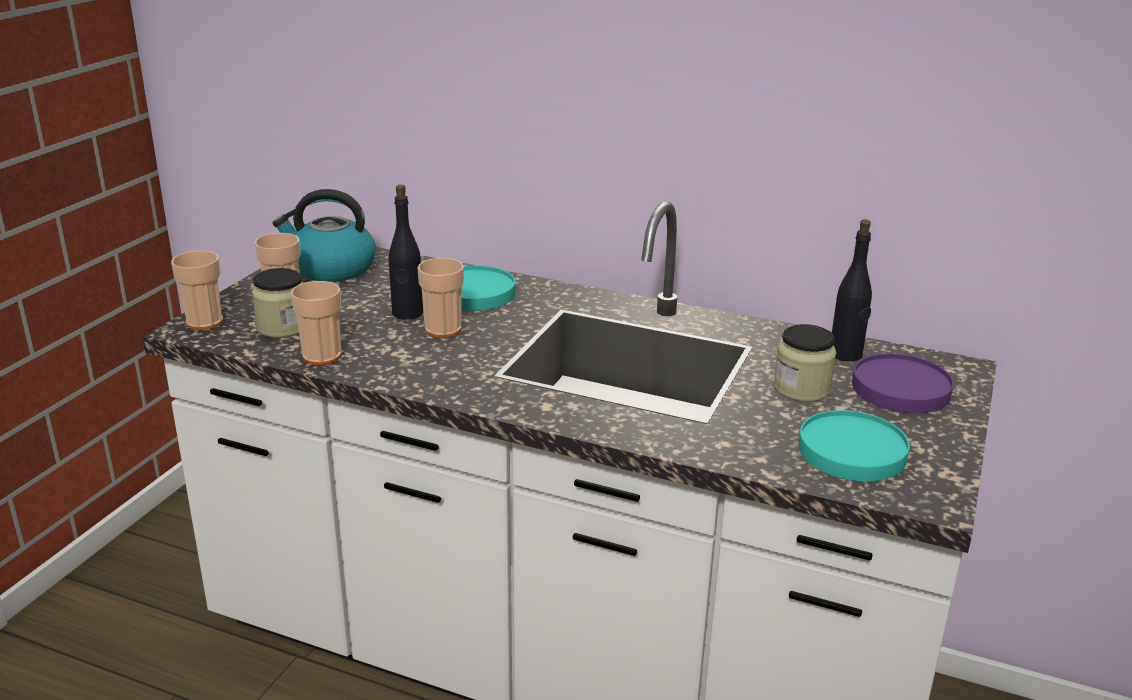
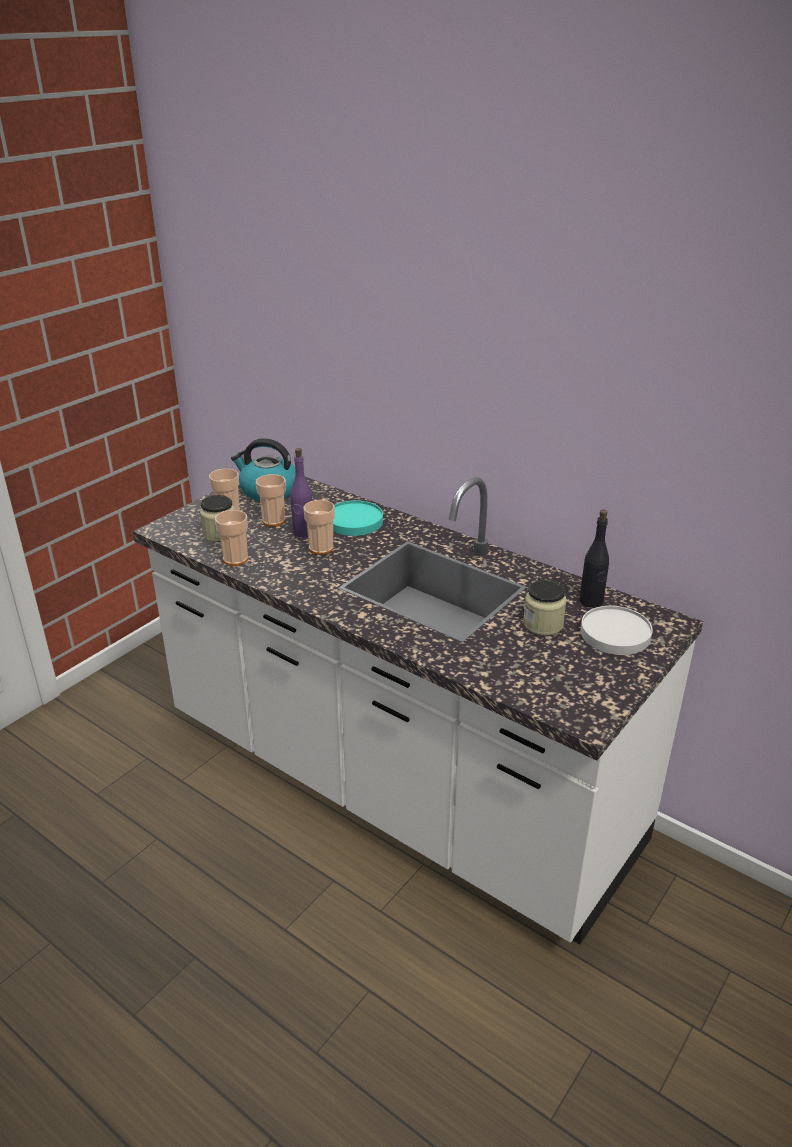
camera: 15 degrees right, 5 degrees up
(204, 322) = (173, 524): cup -> cup (273, 520)
(407, 313) = (303, 532): black bottle -> purple bottle
(851, 451) = (550, 676): turquoise plate -> none
(901, 389) = (616, 634): purple plate -> white plate

